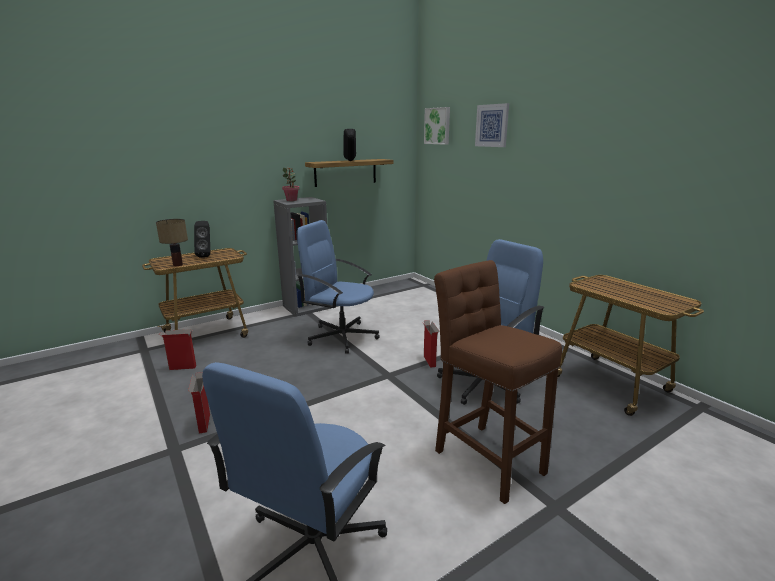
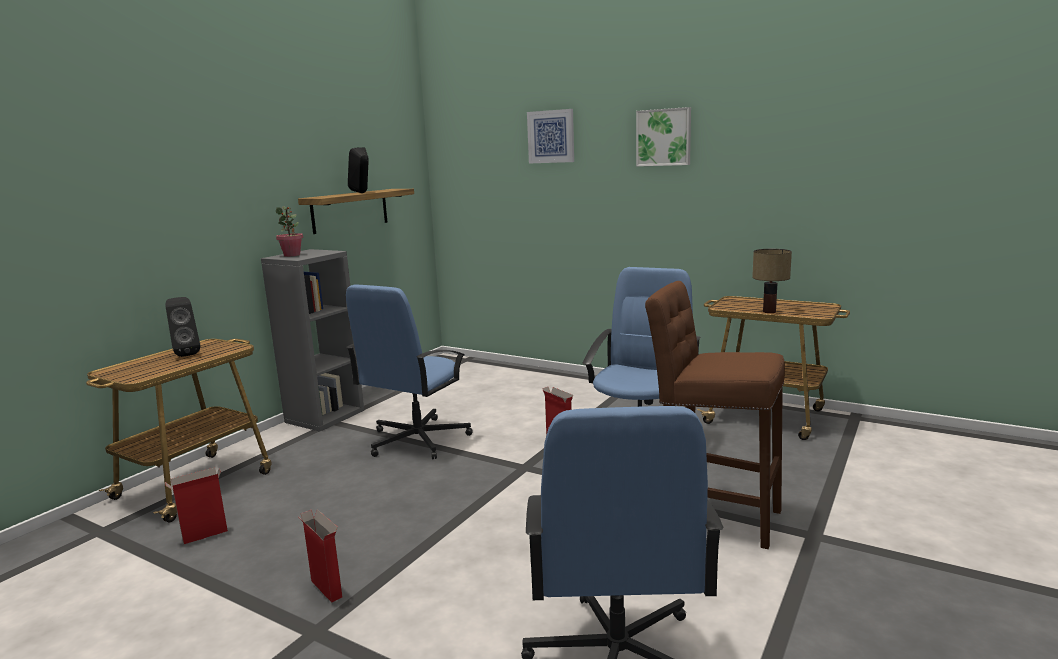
camera: 25 degrees left, 5 degrees down
(178, 265) = (159, 371): table lamp -> table lamp (769, 311)
(341, 336) = (416, 440): blue office chair -> blue office chair turned 60 degrees counterclockwise
(438, 126) = (464, 141): picture -> picture (664, 137)

